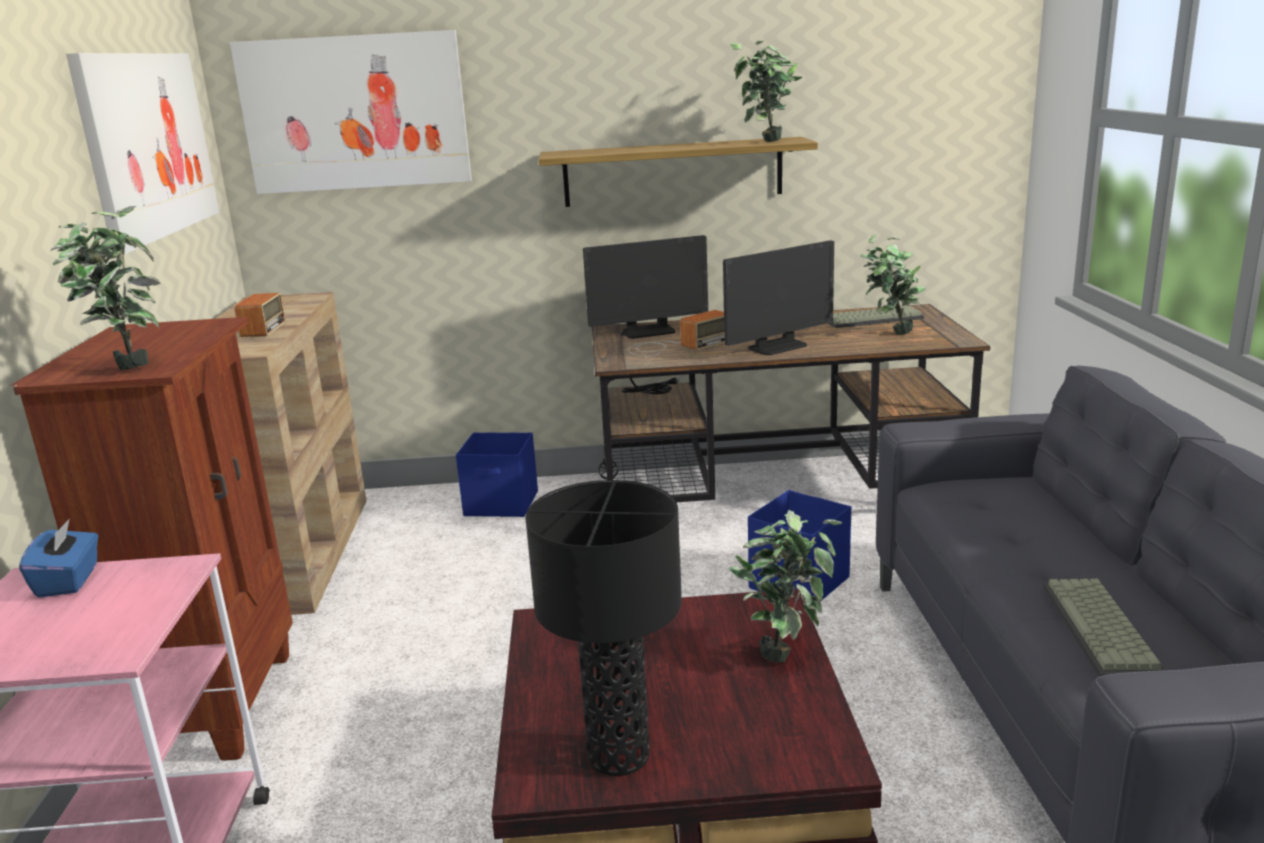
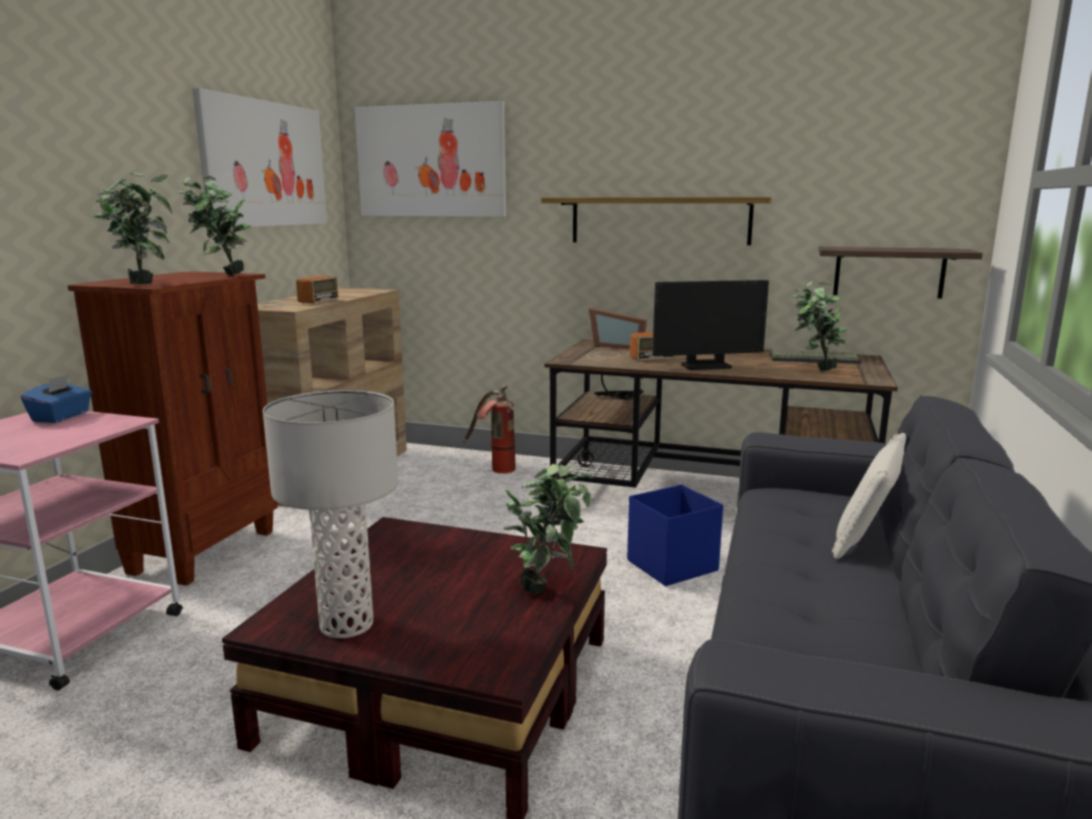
camera: 20 degrees right, 5 degrees down
(502, 504) = (494, 468): blue storage box -> fire extinguisher
(617, 756) = (345, 624): black table lamp -> white table lamp
(648, 332) = (618, 346): monitor -> picture frame
(766, 142) = (730, 196): potted plant -> potted plant (221, 275)
(930, 211) = (889, 272): none -> shelf
(1060, 521) = (865, 535): none -> white pillow
(1103, 630) = (808, 623): keyboard -> none

